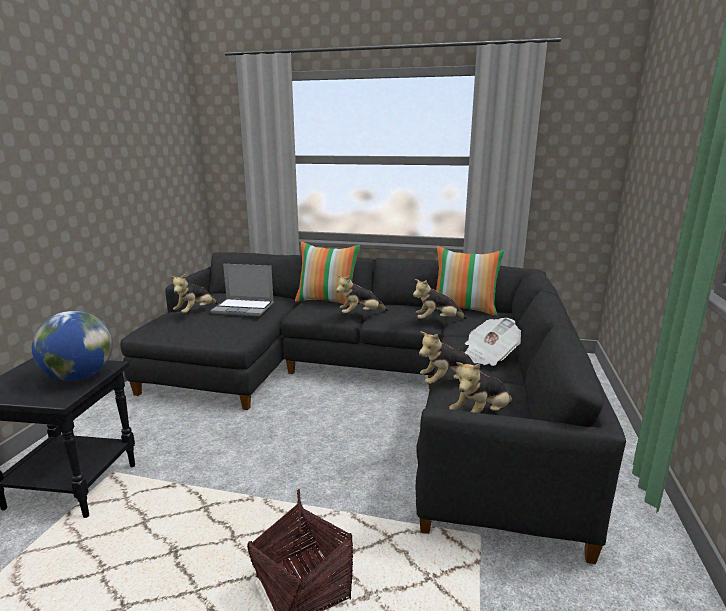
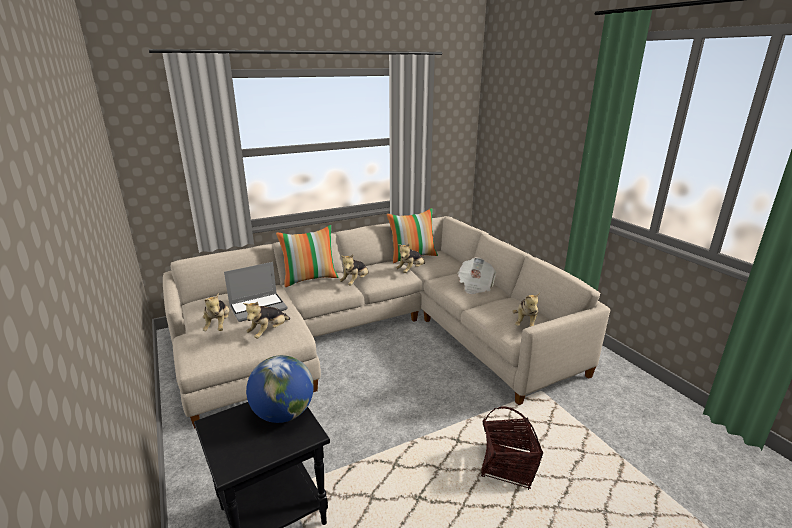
camera: 40 degrees left, 5 degrees up
(370, 385) = (374, 334): black sofa -> beige sofa
(449, 383) = (479, 311): plush toy -> plush toy (268, 332)

